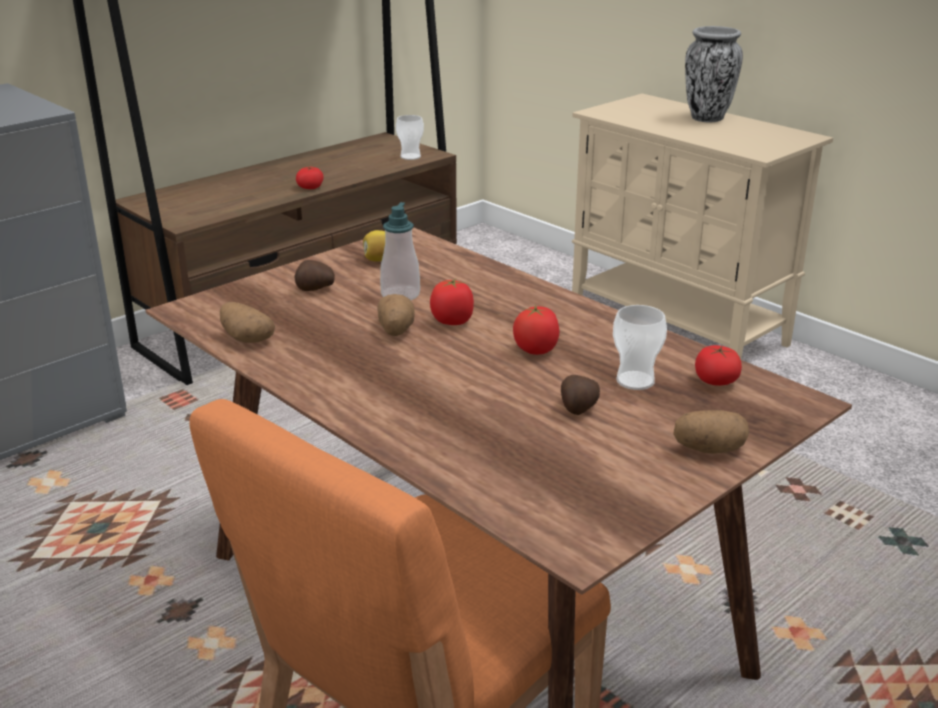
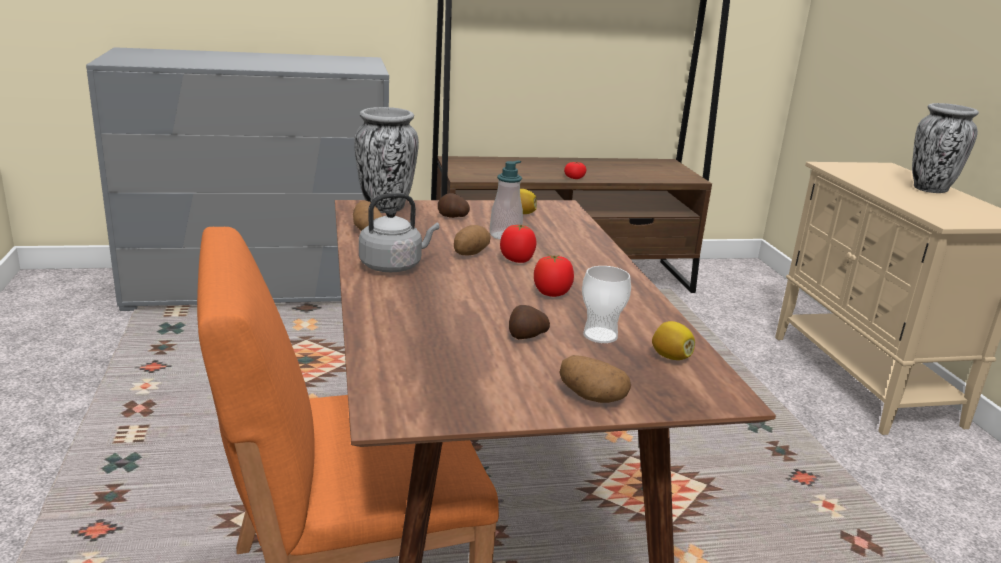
camera: 30 degrees right, 5 degrees down
(222, 301) = (385, 207): none -> vase
(341, 375) = (394, 266): none -> grey kettle
(410, 157) = (673, 177): cup -> none
(716, 380) = (670, 357): tomato -> lemon

